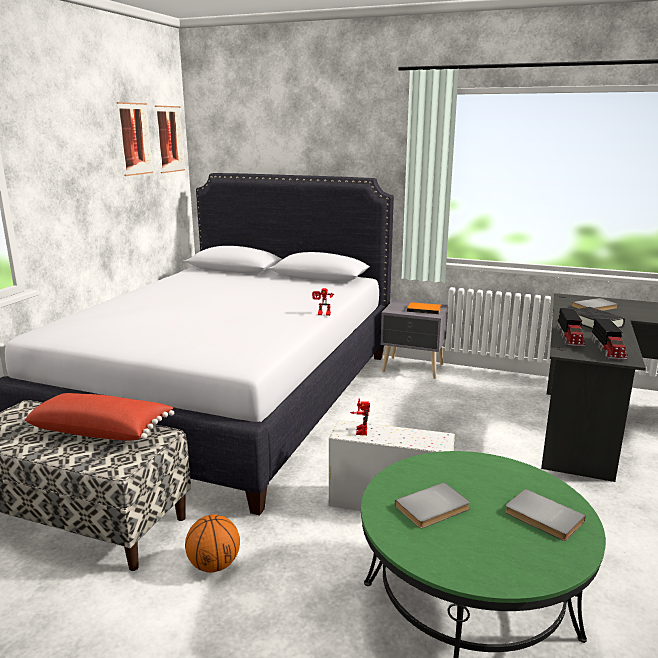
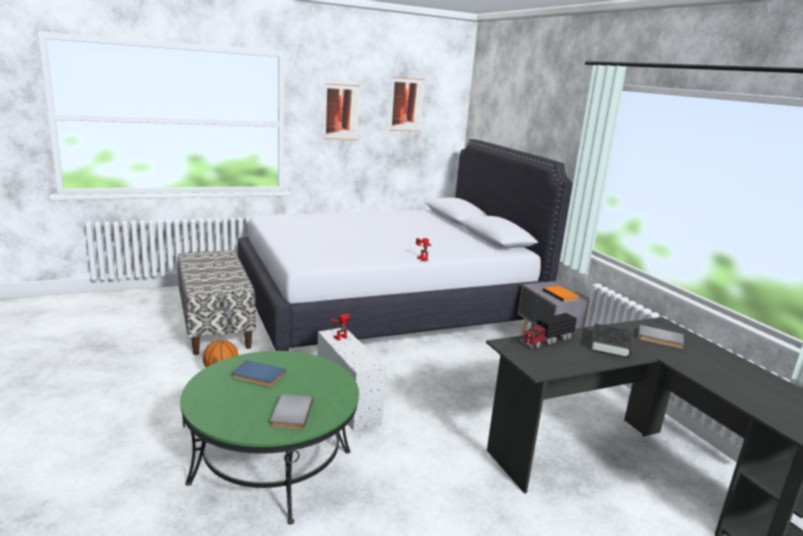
camera: 45 degrees right, 0 degrees up
(102, 430) = (227, 274): red pillow -> none
(170, 139) = (446, 108): picture -> picture (341, 112)
(434, 508) = (257, 376): grey book -> blue book
(608, 349) = (549, 359): toy truck -> none

